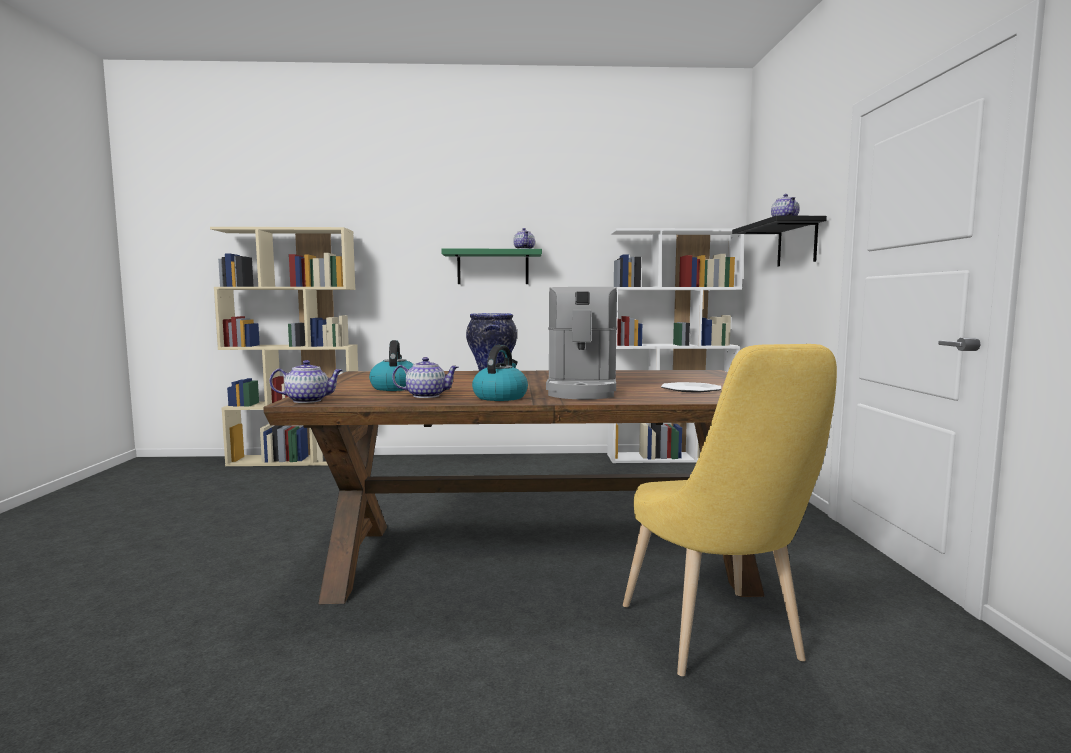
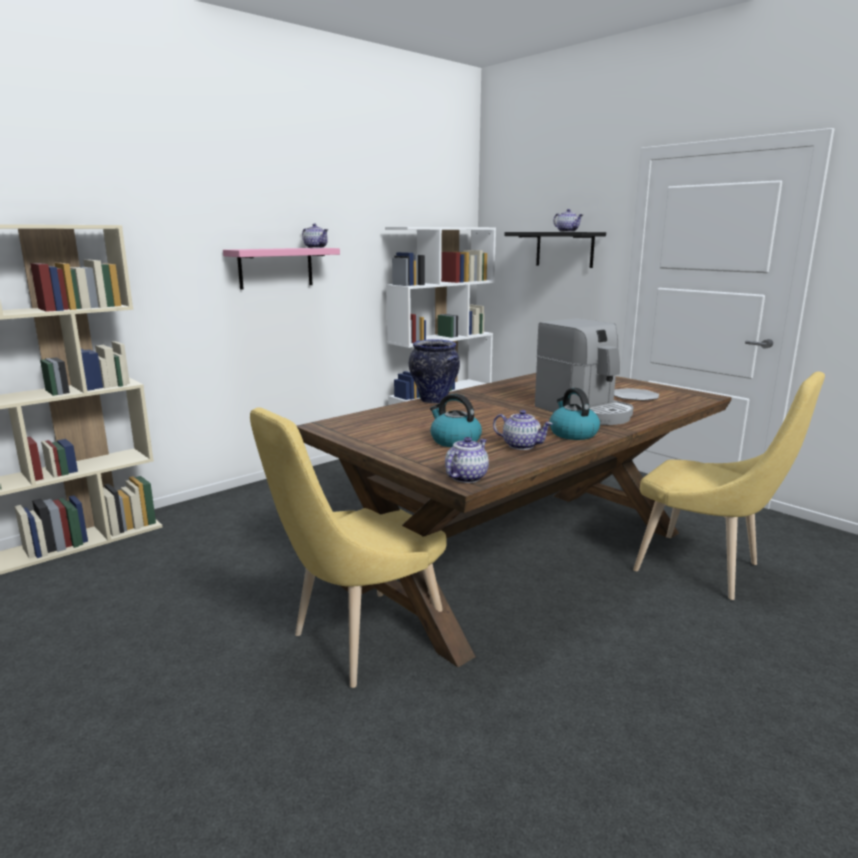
camera: 40 degrees left, 10 degrees up
(303, 562) = (360, 642): none -> yellow chair
(426, 396) = (521, 445): teapot -> teapot turned 75 degrees clockwise
(493, 267) = (276, 268): green shelf -> pink shelf

